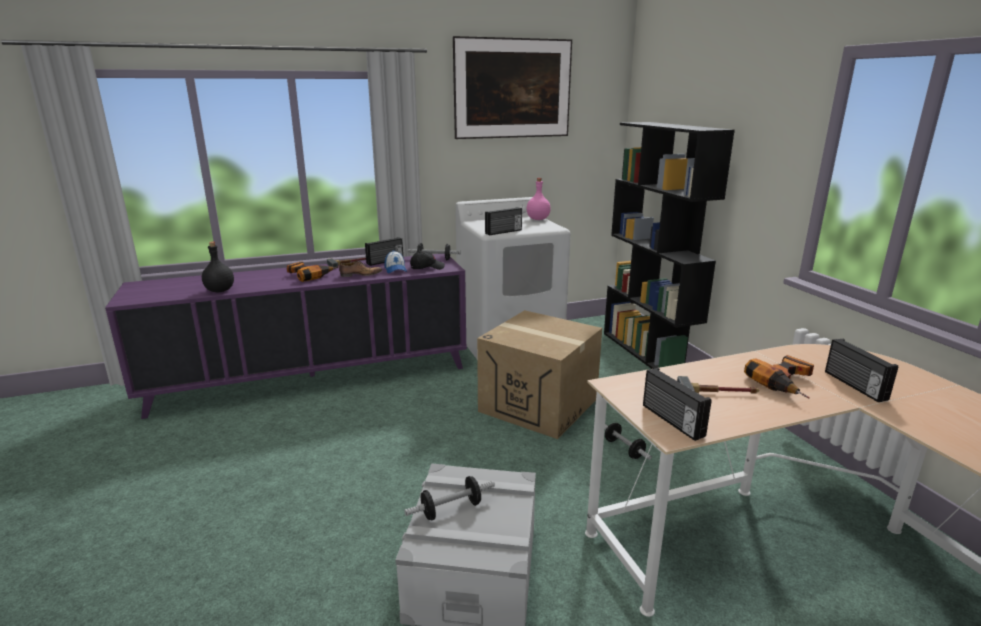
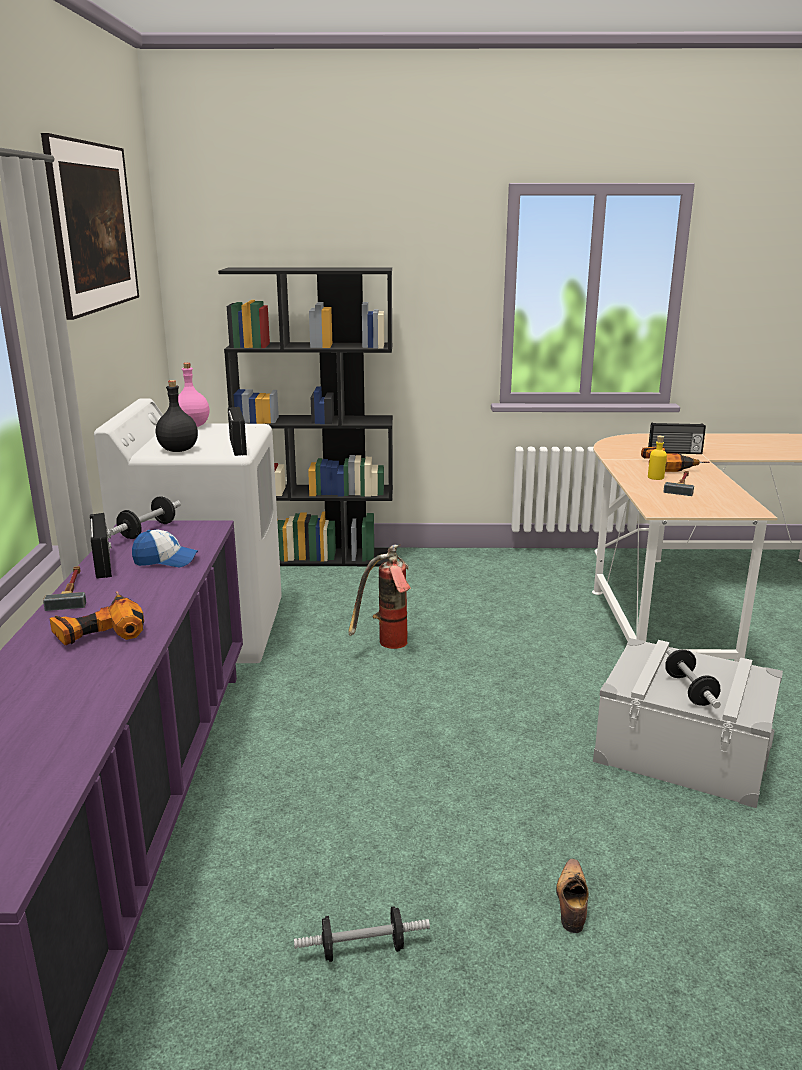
camera: 70 degrees left, 0 degrees up
(220, 291) = (84, 729): black bottle -> black bottle (179, 450)
(360, 275) = (160, 588): shoe -> shoe (572, 901)
(427, 267) = (187, 539): black cap -> none
(539, 405) = (386, 646): cardboard box -> fire extinguisher
(624, 449) = (507, 623): dumbbell -> dumbbell (362, 949)
(671, 421) = (729, 506): radio -> none
(727, 379) = (655, 477): none -> yellow bottle

